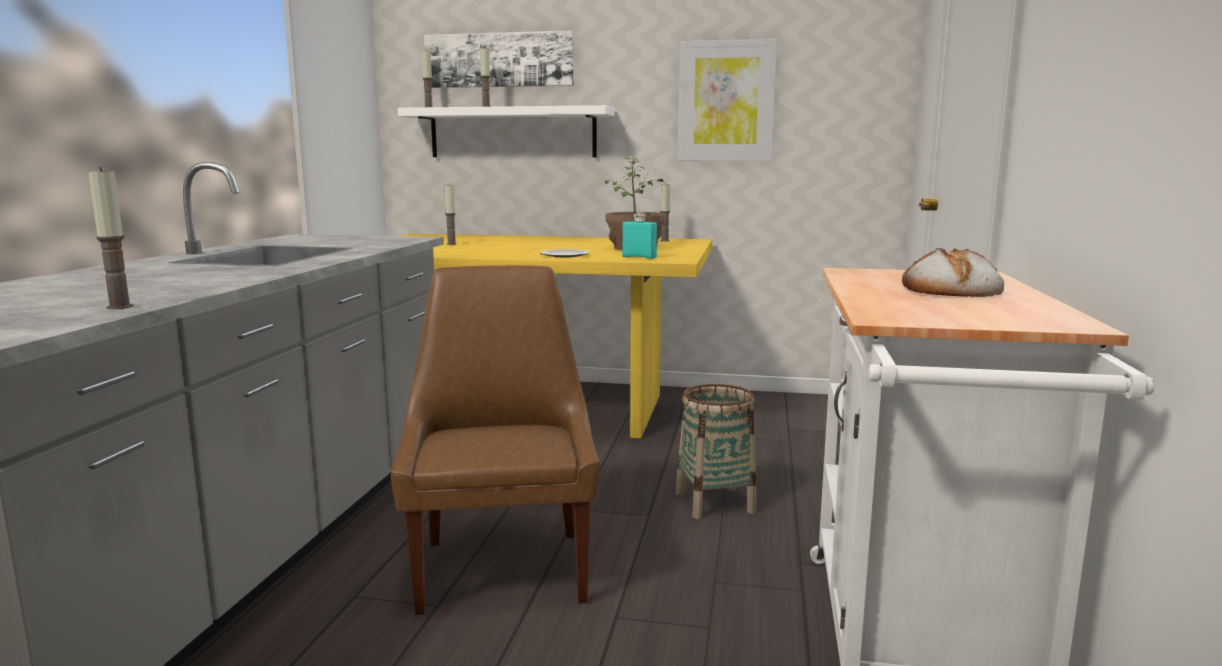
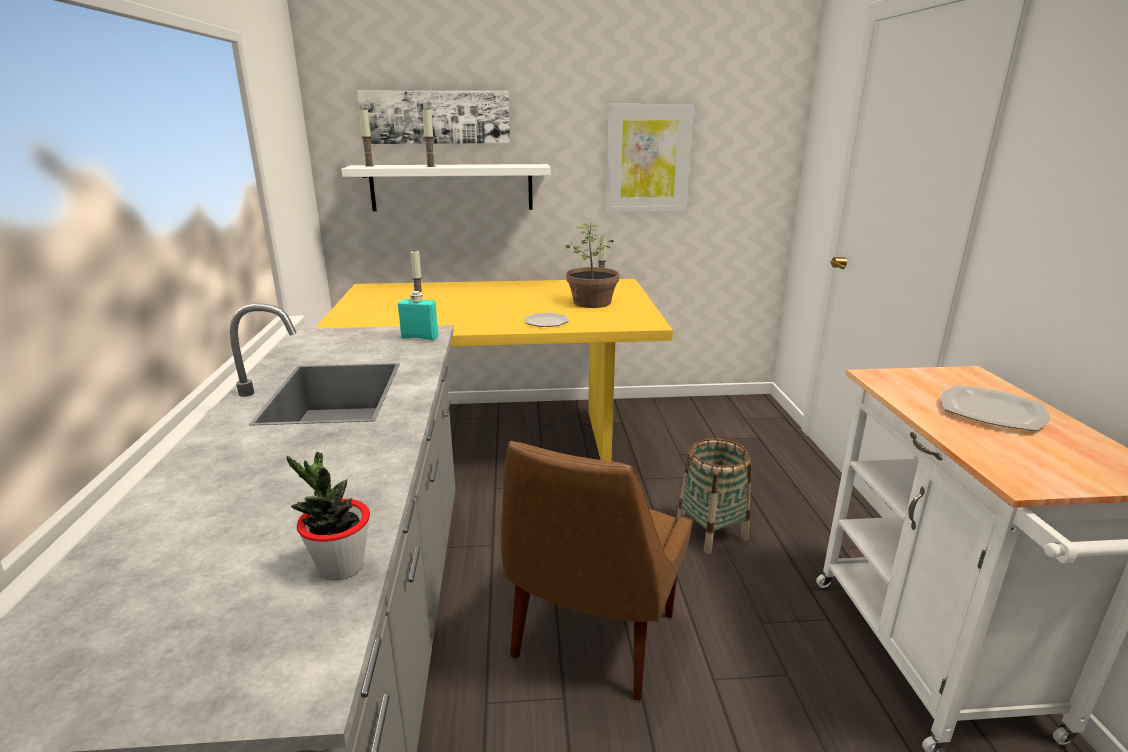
camera: 15 degrees left, 10 degrees up
(119, 307) = (341, 567): candle -> potted plant
(503, 567) = (591, 640): brown chair -> brown chair turned 135 degrees counterclockwise
(639, 257) = (613, 320): turquoise bottle -> turquoise bottle (419, 337)
(949, 290) = (992, 412): bread -> plate

